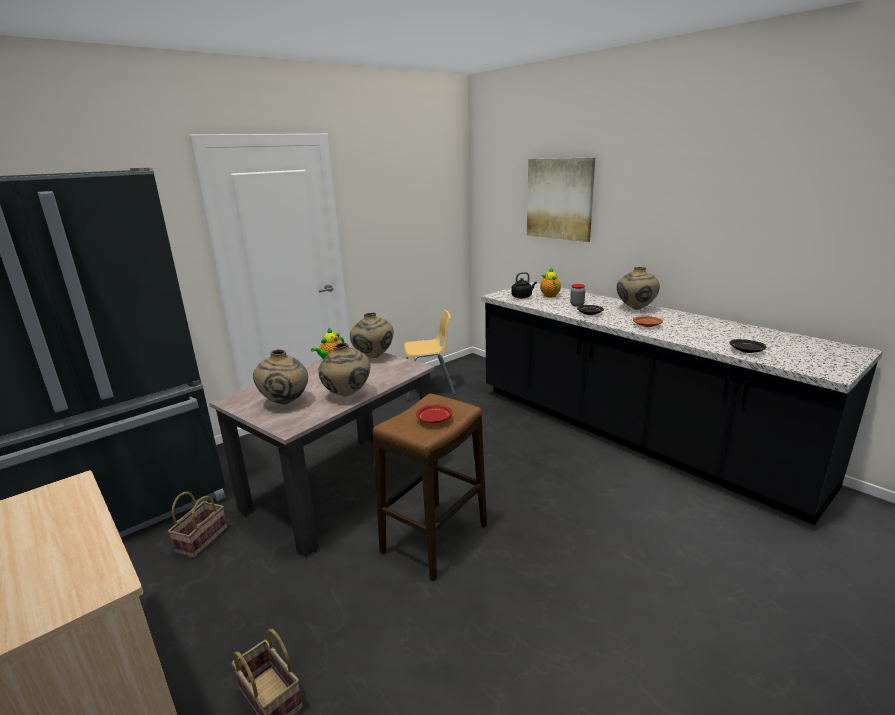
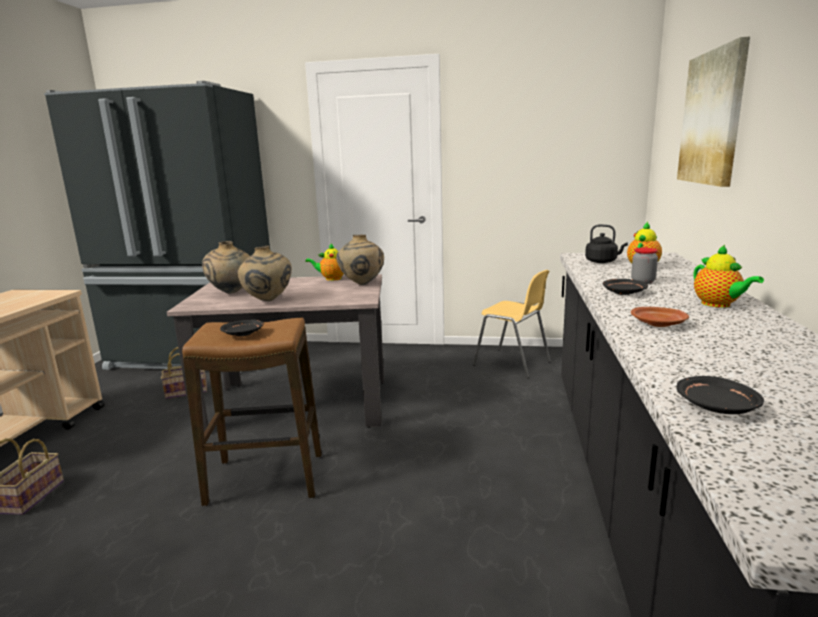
camera: 50 degrees right, 5 degrees down
(434, 419) = (243, 334): red plate -> black plate
(635, 309) = (718, 305): beige vase -> teapot

